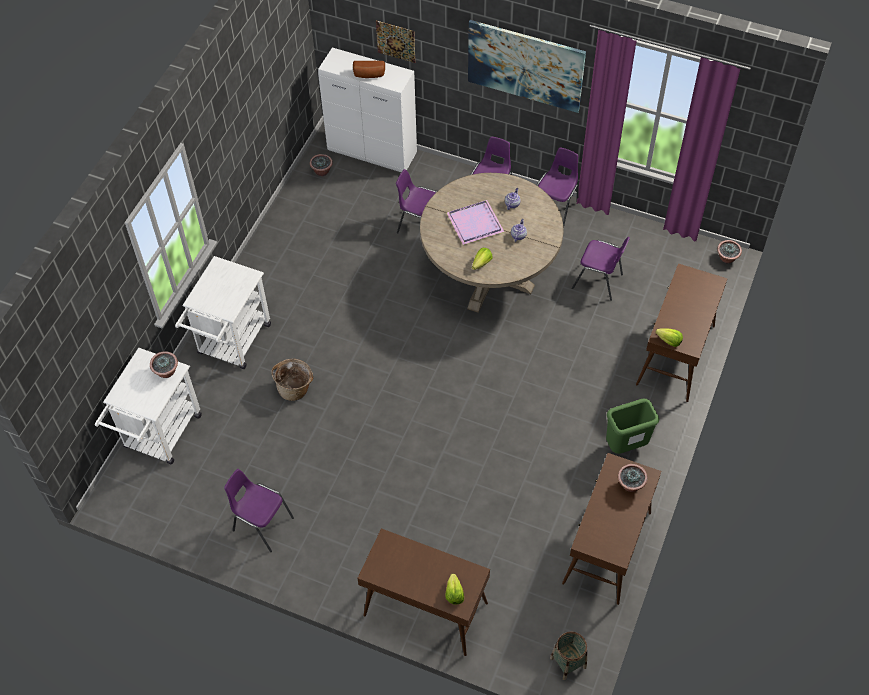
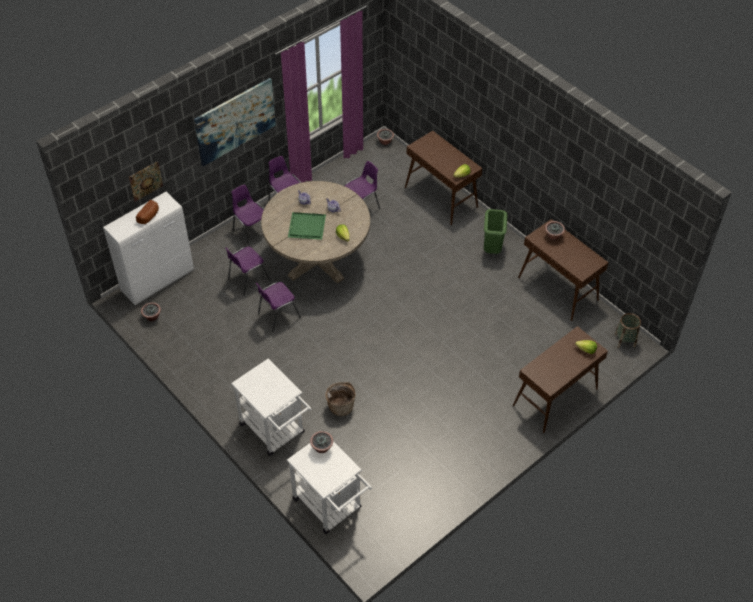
camera: 65 degrees left, 5 degrees down
(261, 524) = (442, 466): purple chair -> purple chair (278, 316)
(473, 223) = (306, 227): purple tray -> green tray

